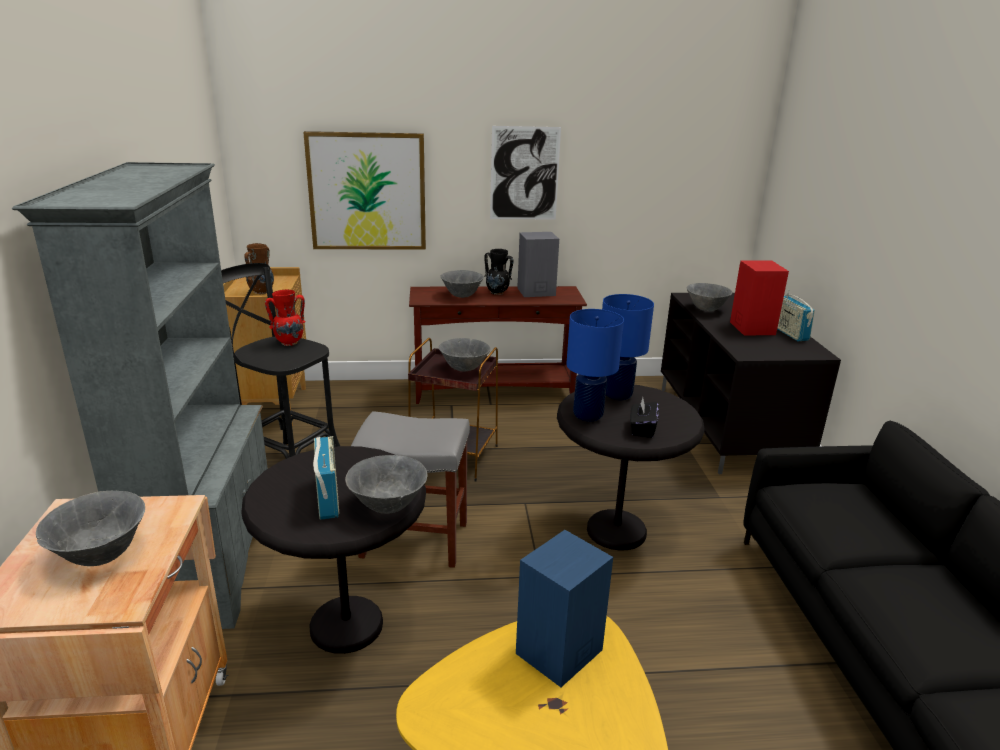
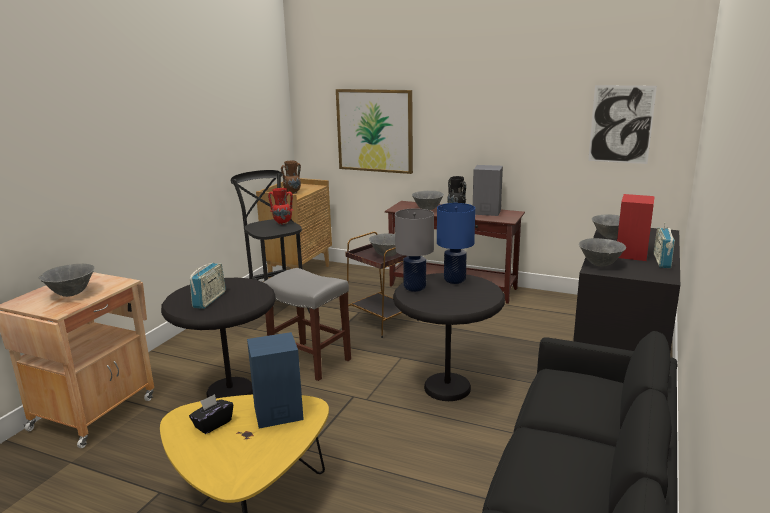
camera: 30 degrees right, 5 degrees down
(210, 565) = (192, 346): grey bookcase -> none
(389, 506) = (234, 309): grey bowl -> grey bowl (600, 264)
(524, 174) = (484, 120): picture -> picture (621, 124)
(588, 417) = (415, 289): blue table lamp -> grey table lamp
(642, 429) = (442, 302): black tissue box -> black tissue box (213, 424)

